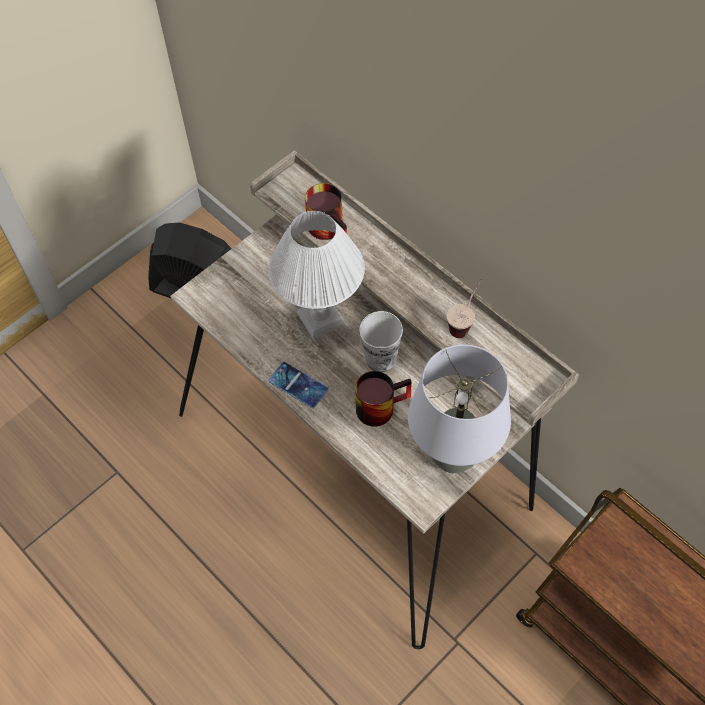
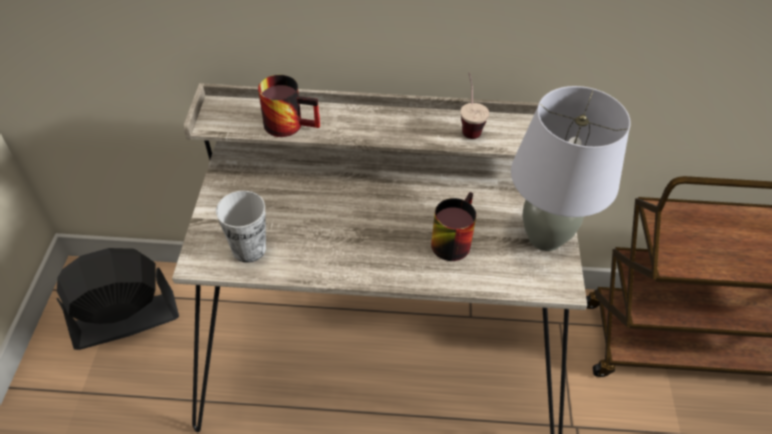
camera: 45 degrees left, 10 degrees down
(298, 385) = (369, 270): phone -> none
(322, 319) = (334, 208): white table lamp -> none
(380, 359) = (413, 206): cup -> cup (249, 249)

